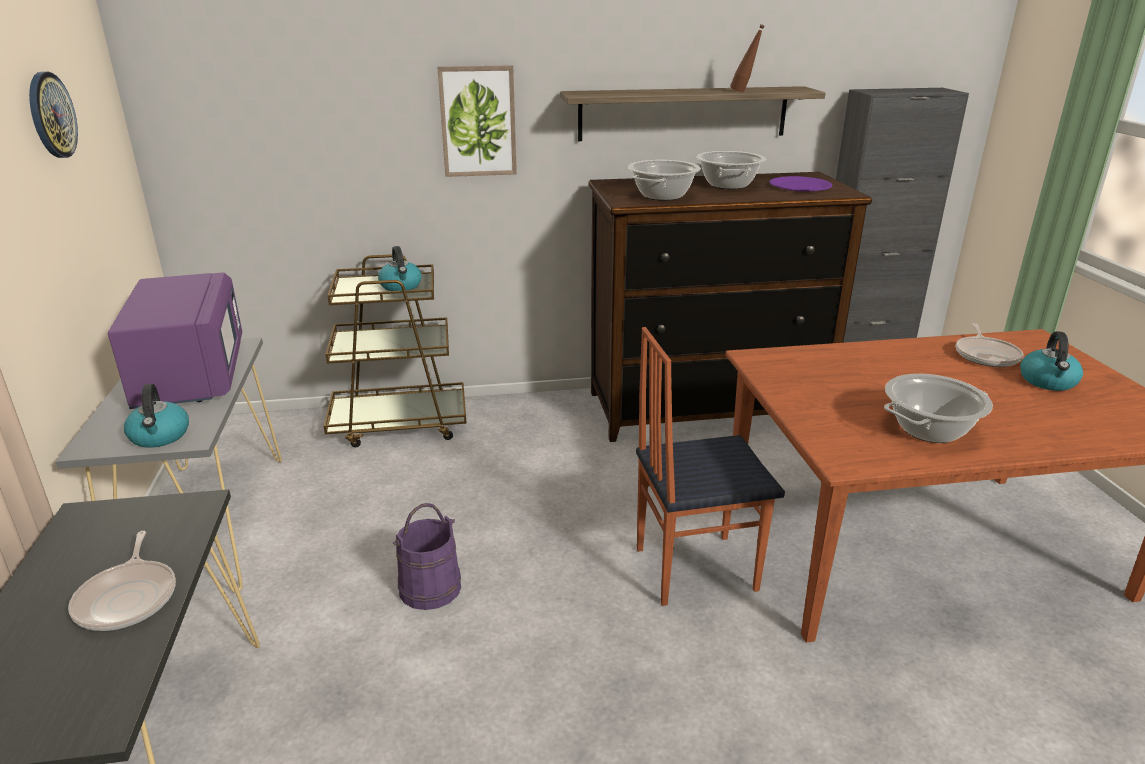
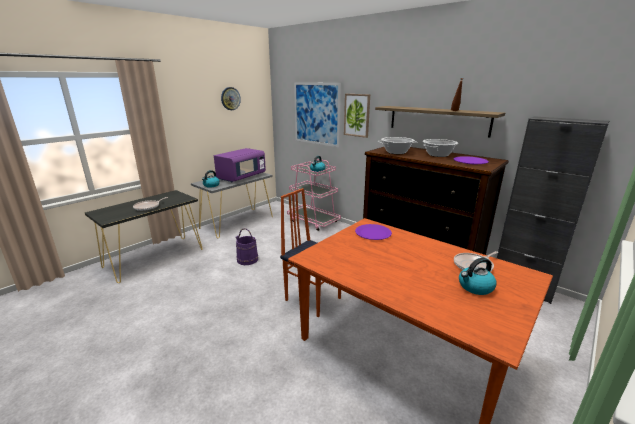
camera: 50 degrees right, 5 degrees down
(336, 130) = (316, 114): none -> picture
(400, 424) = (313, 221): brown cart -> pink cart
(803, 369) = (373, 233): none -> purple plate
(929, 430) = (361, 268): cooking pot -> none

